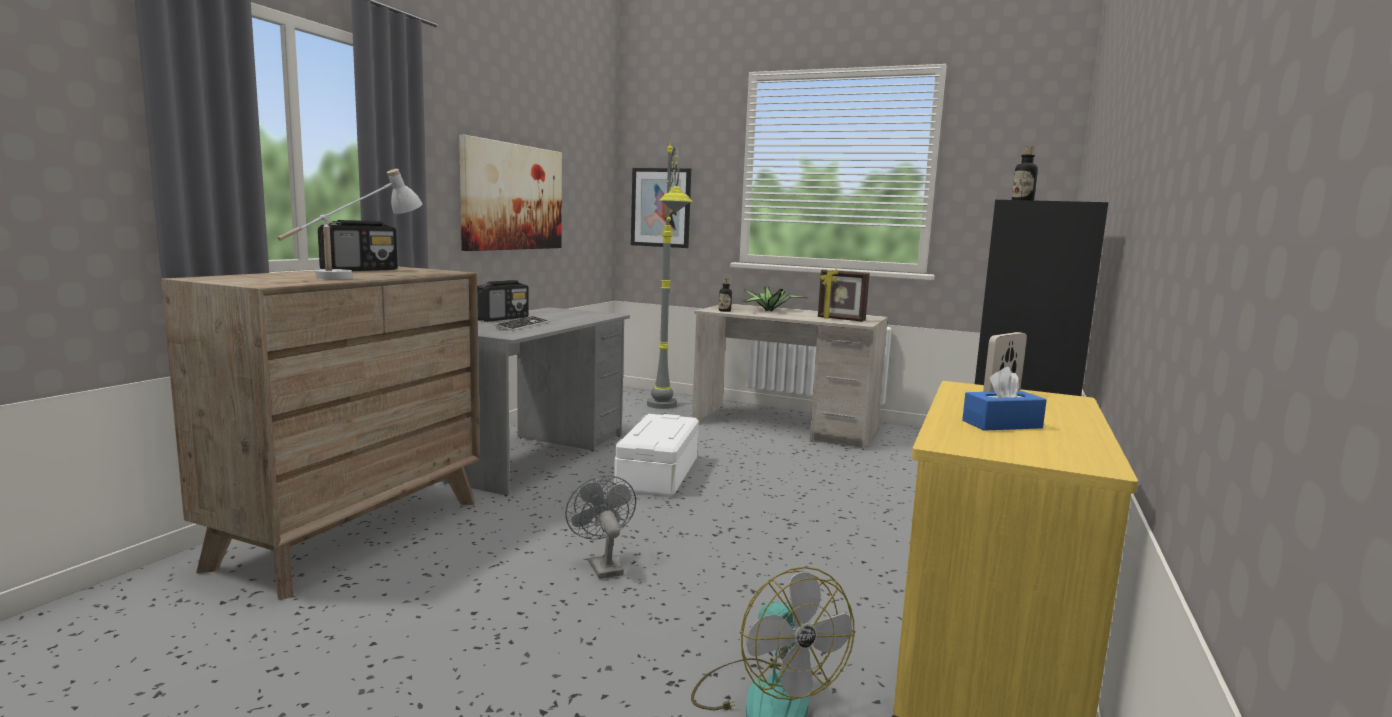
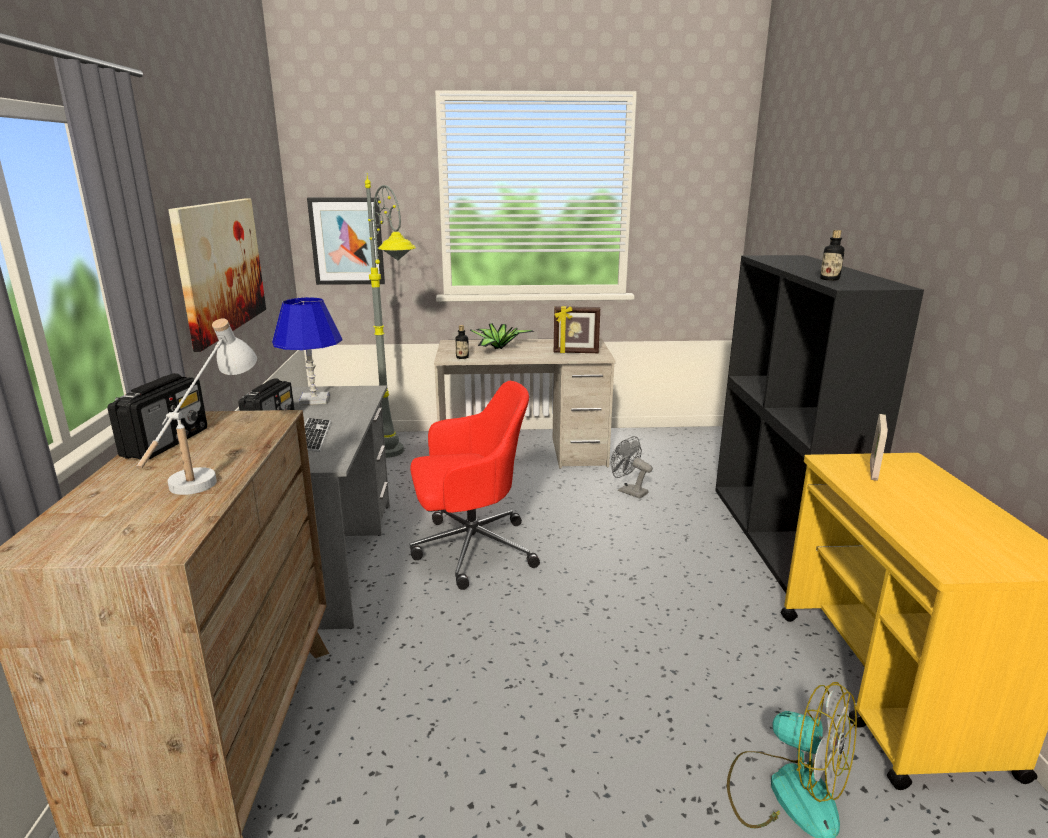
camera: 25 degrees left, 10 degrees up
(558, 313) = (314, 400): none -> blue table lamp
(602, 565) = (528, 690): grey fan -> grey fan (628, 491)
(659, 474) = (470, 549): white storage box -> red office chair
(1002, 424) = (934, 519): blue tissue box -> none

